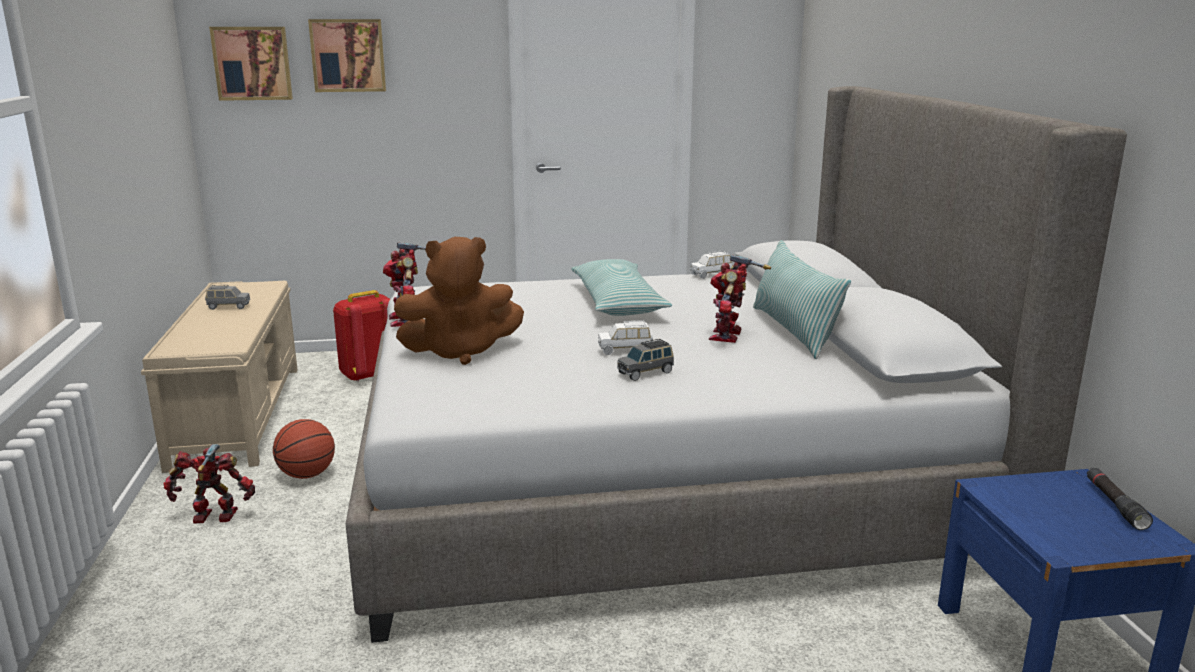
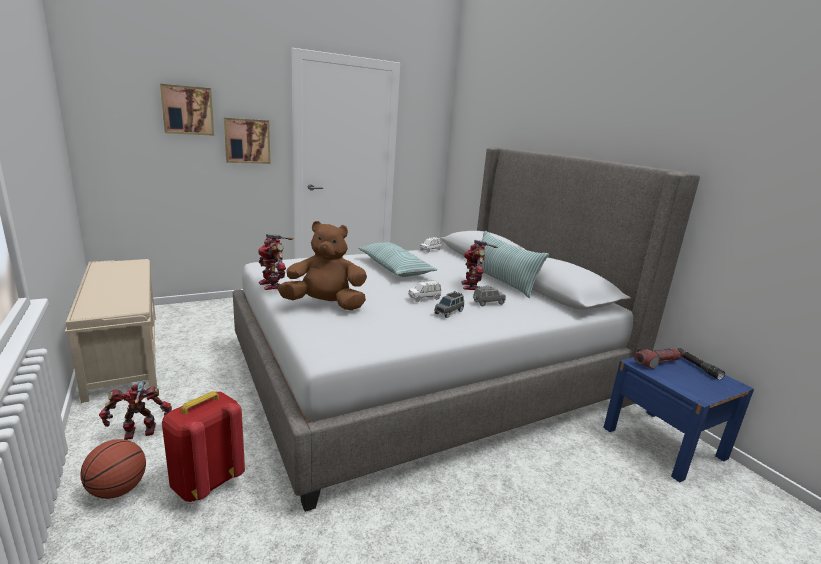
camera: 20 degrees left, 0 degrees up
(228, 307) = (115, 279): grey toy car -> grey toy car (488, 303)
(252, 63) = (117, 110): picture -> picture (247, 141)
(307, 475) = (197, 392): basketball -> basketball (118, 490)
(369, 374) = (209, 317): red backpack -> red backpack (206, 482)
(460, 352) = (325, 305): brown plush toy -> brown plush toy turned 150 degrees counterclockwise
(1029, 490) = (656, 363): none -> flashlight

